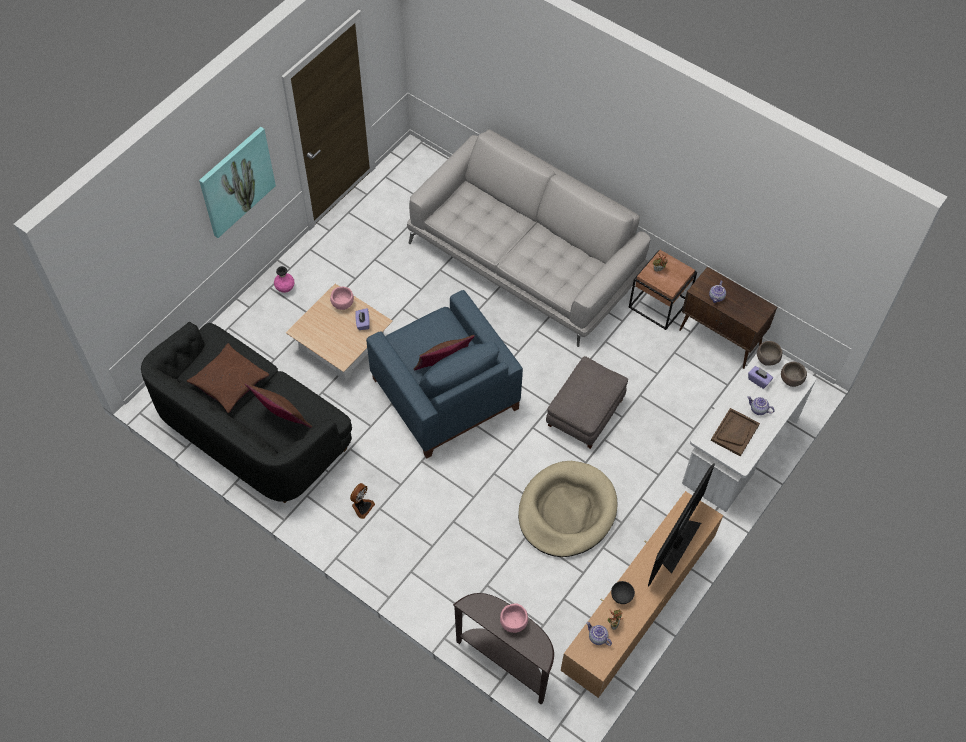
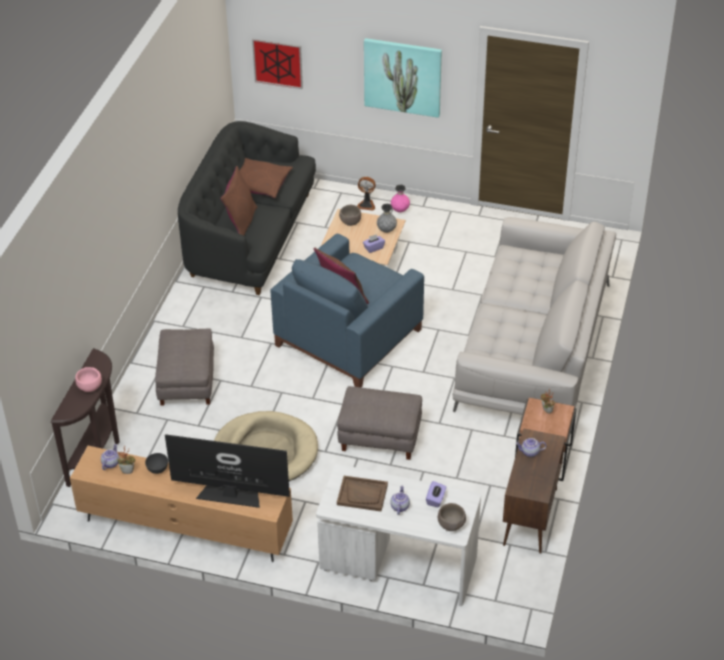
camera: 70 degrees right, 15 degrees down
(132, 280) = (278, 63): none -> picture
(342, 303) = (386, 230): pink bowl -> grey vase
(362, 506) = (208, 321): fan -> fan (366, 204)
(440, 552) = (186, 381): none -> grey ottoman
(767, 359) = (466, 500): brown bowl -> brown bowl (350, 222)

